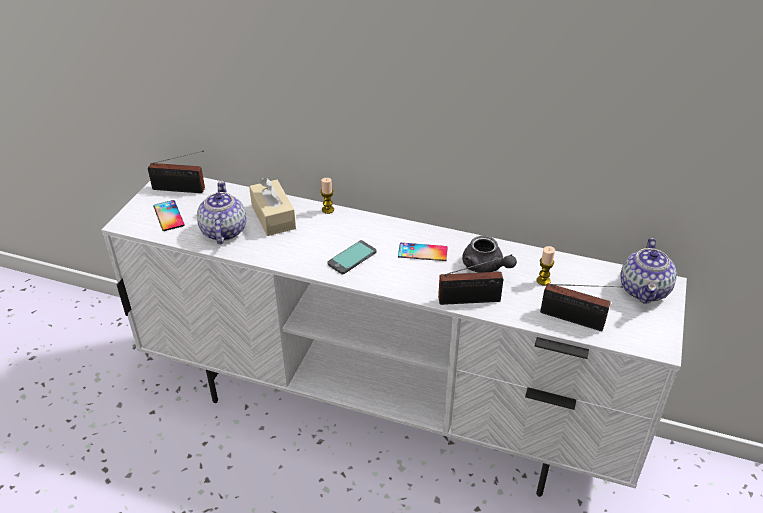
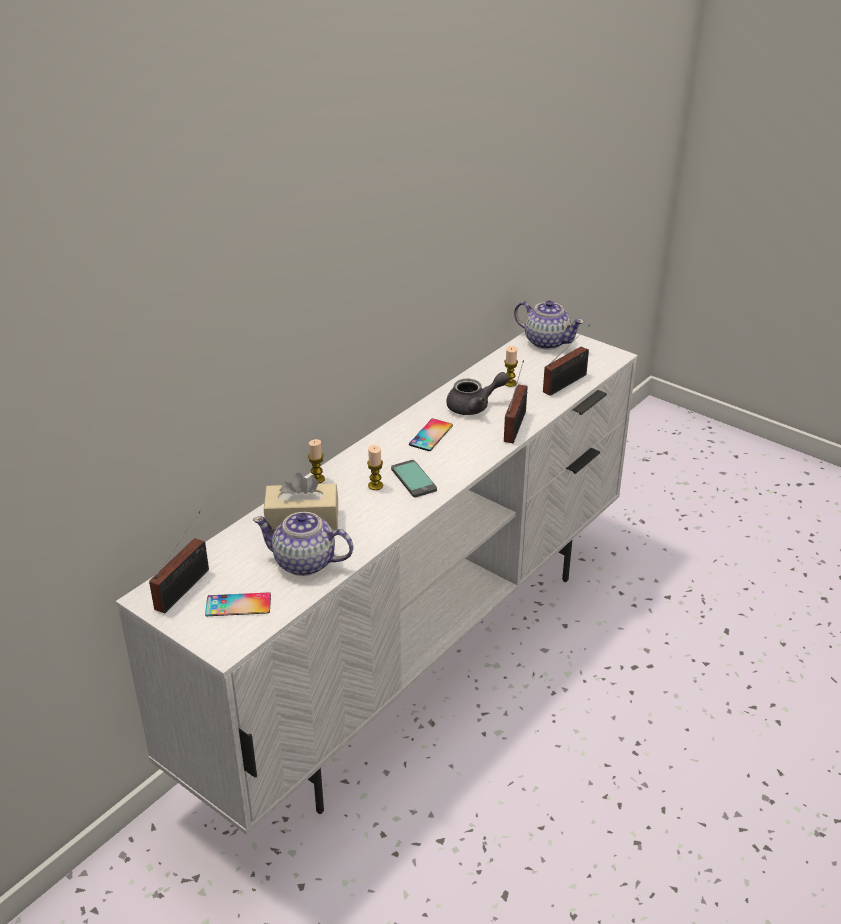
camera: 70 degrees left, 5 degrees down
(333, 240) = (375, 485): none -> candle

